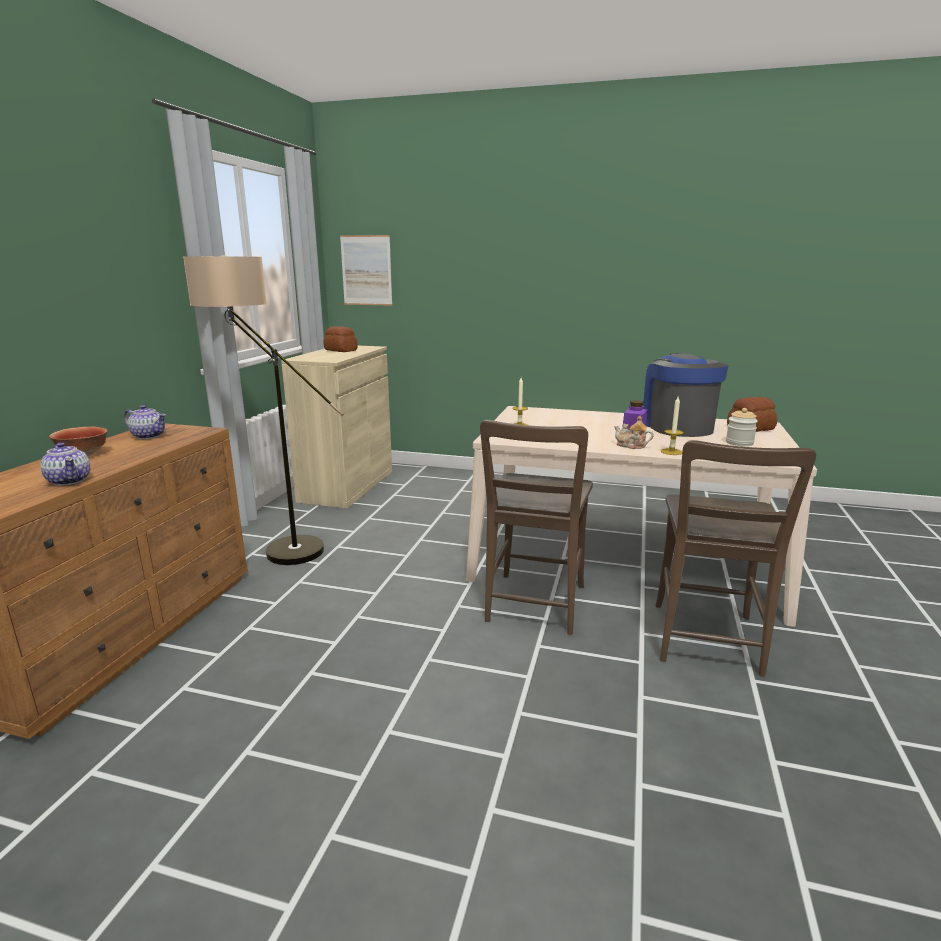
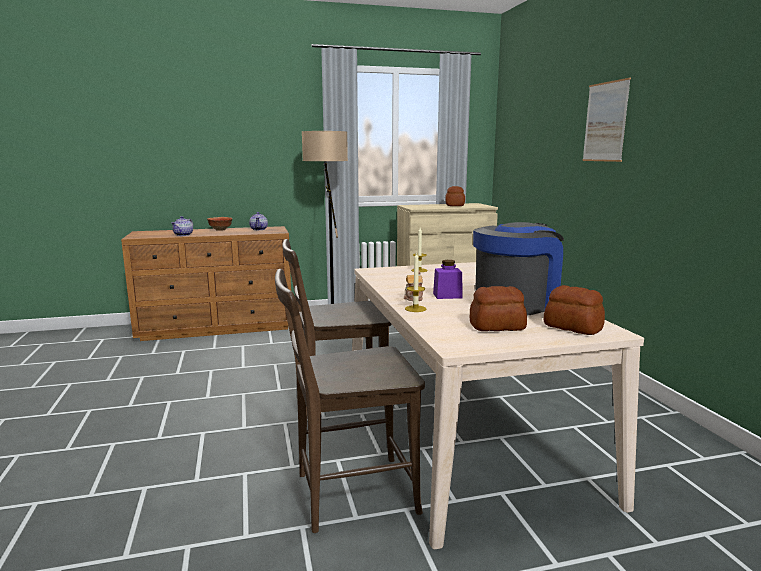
camera: 60 degrees right, 5 degrees down
(366, 270) = (511, 143): picture -> picture (605, 122)
(739, 443) = (496, 326): jar -> bread

